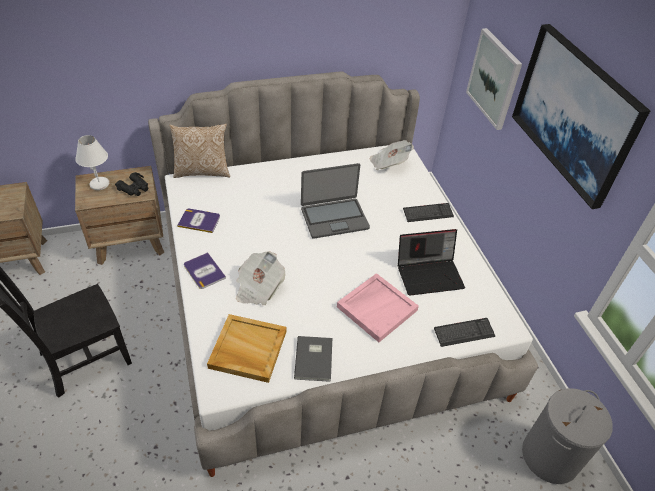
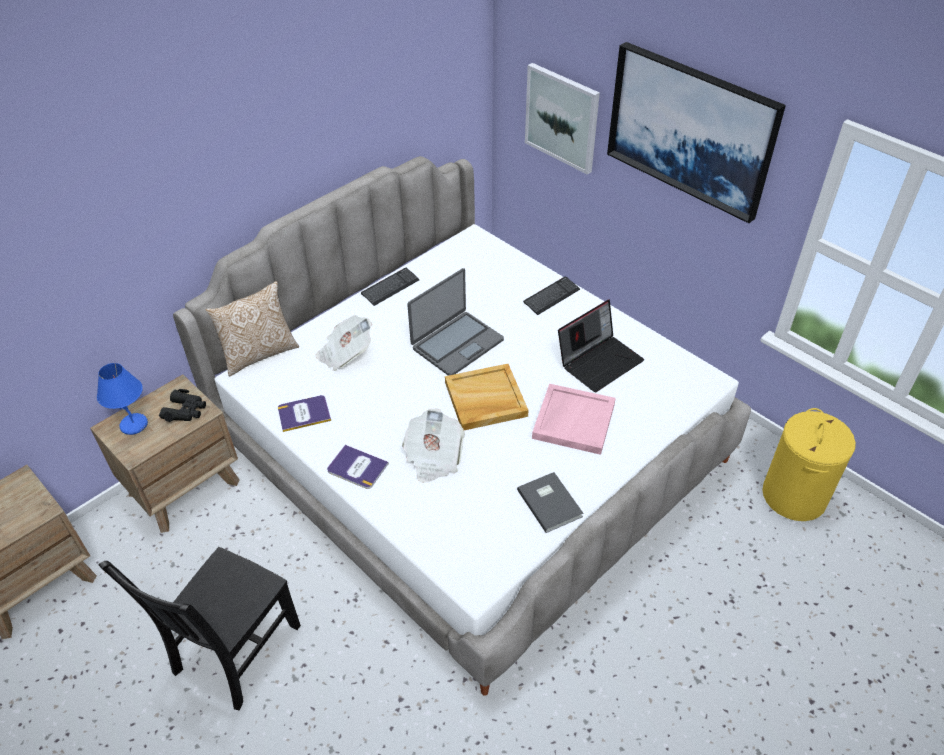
camera: 25 degrees left, 0 degrees up
(100, 184) = (135, 425): white table lamp -> blue table lamp
(247, 350) = (473, 528): beige tray -> beige tray (485, 400)
(389, 163) = (470, 257): newspaper -> newspaper (345, 354)
(464, 333) = (674, 405): keyboard -> keyboard (390, 287)
(550, 456) = (794, 495): grey laundry basket -> yellow laundry basket

